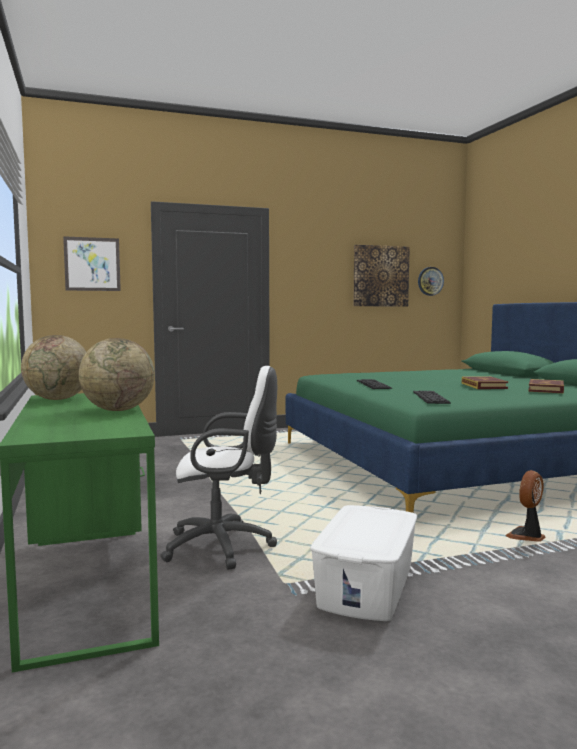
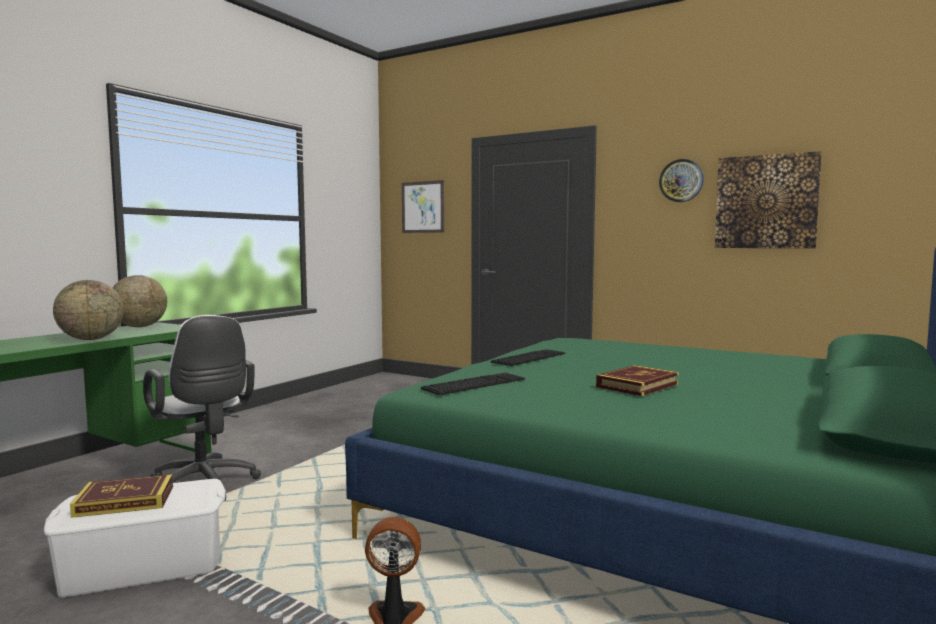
camera: 50 degrees right, 0 degrees up
(430, 281) = (870, 205): wall clock -> wall clock (681, 180)
(546, 389) = (703, 411): book -> book (125, 501)

